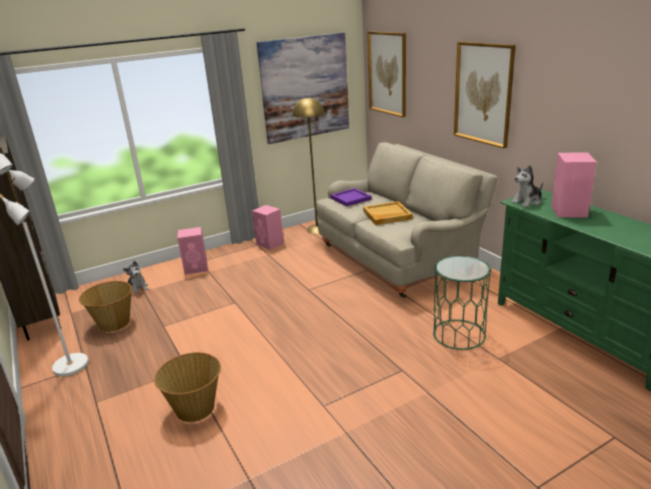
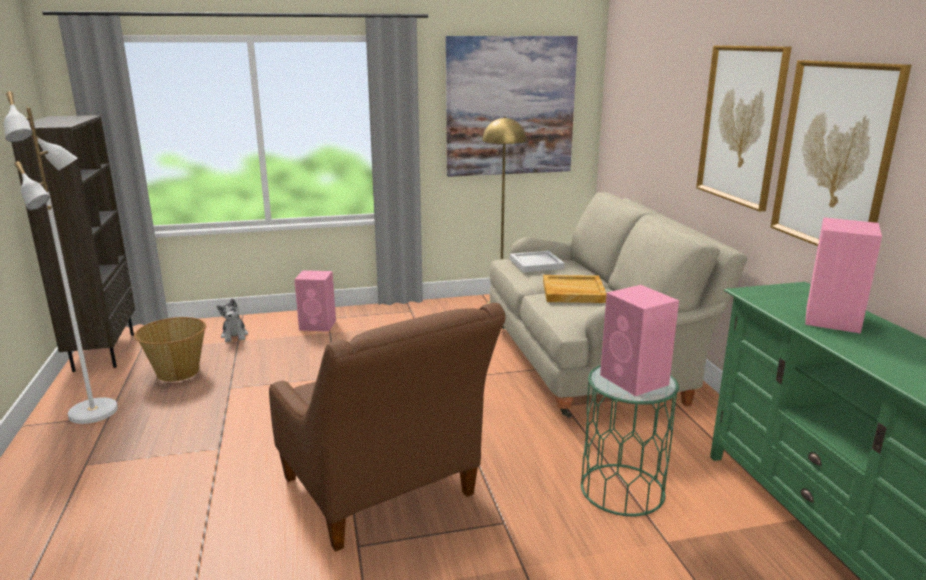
camera: 15 degrees right, 5 degrees down
(195, 408) = (192, 503): basket -> none
(270, 244) = (428, 312): pink speaker -> pink speaker (635, 380)
(319, 371) = (384, 494): none -> brown armchair
(351, 198) = (536, 263): purple tray -> white tray
(387, 73) = (628, 96): picture -> picture (835, 156)
(527, 202) = (769, 295): plush toy -> none

